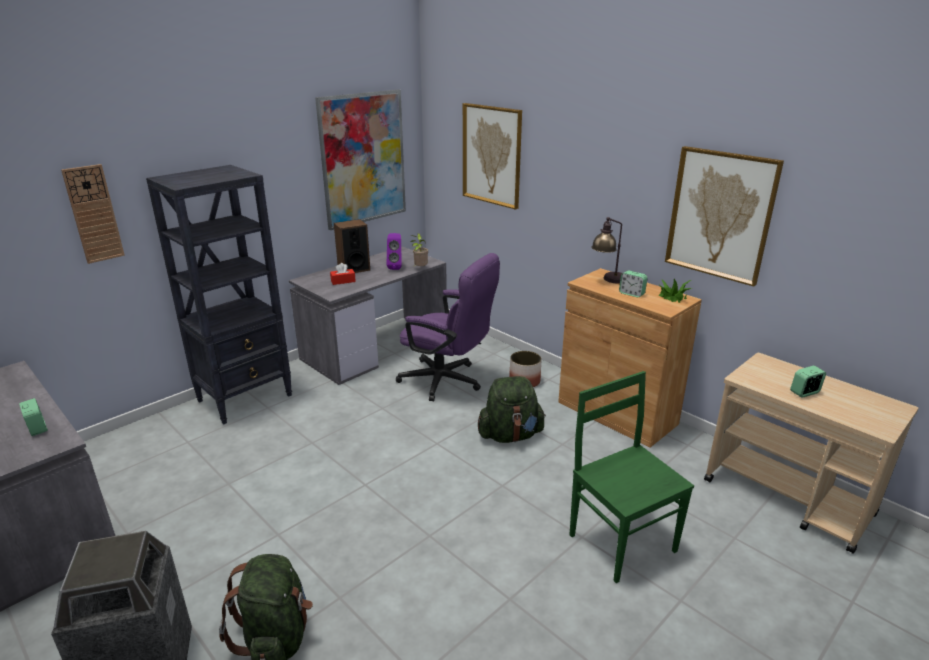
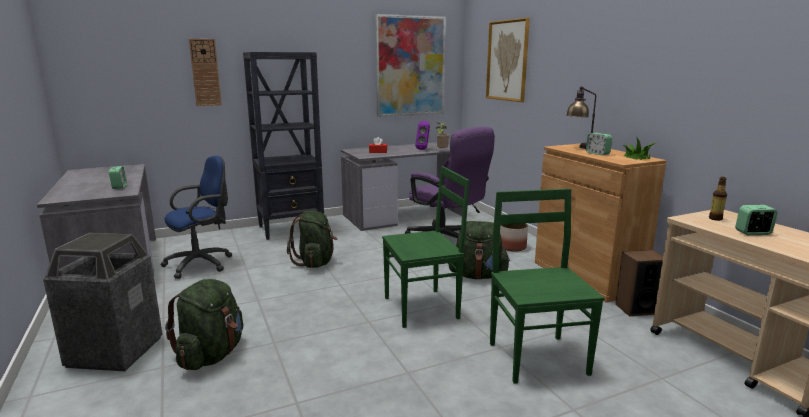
camera: 20 degrees right, 10 degrees down
(161, 487) = (202, 264): none -> blue office chair
(313, 453) = (315, 263): none -> green backpack
(353, 269) = (391, 148): speaker -> speaker (637, 309)
(477, 499) = (423, 307): none -> green chair
(720, 215) = (683, 75): picture -> none
(764, 373) = (715, 219): none -> bottle

